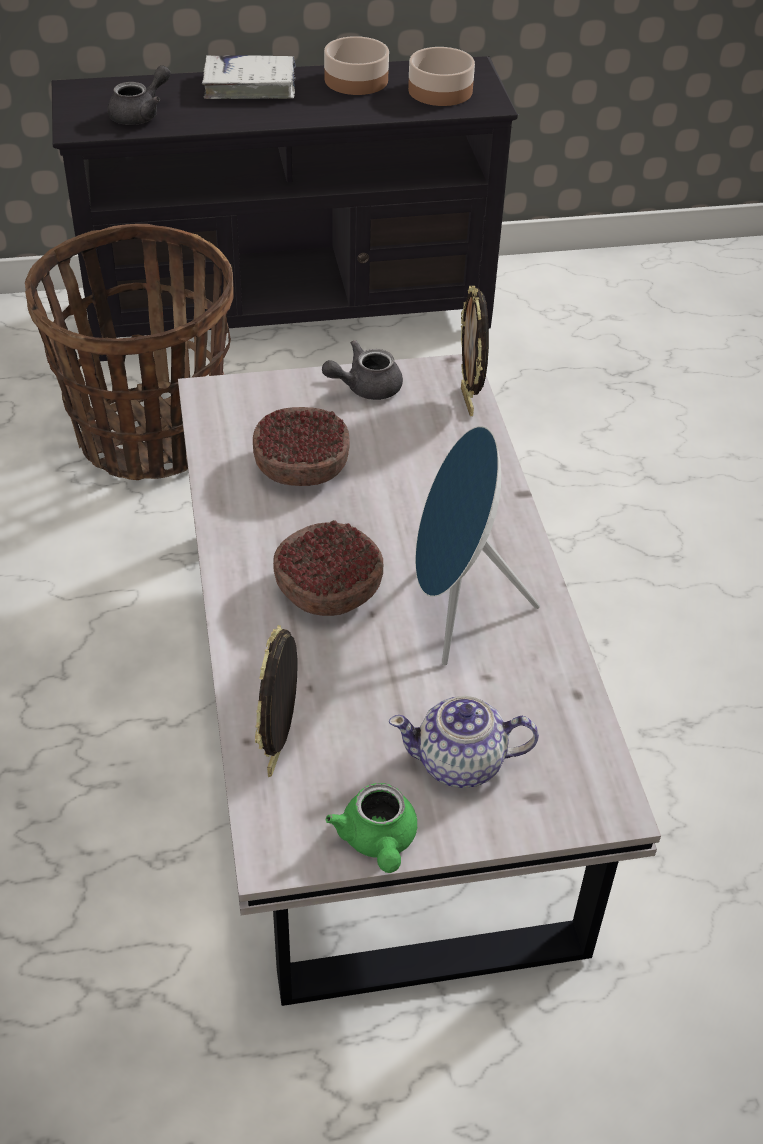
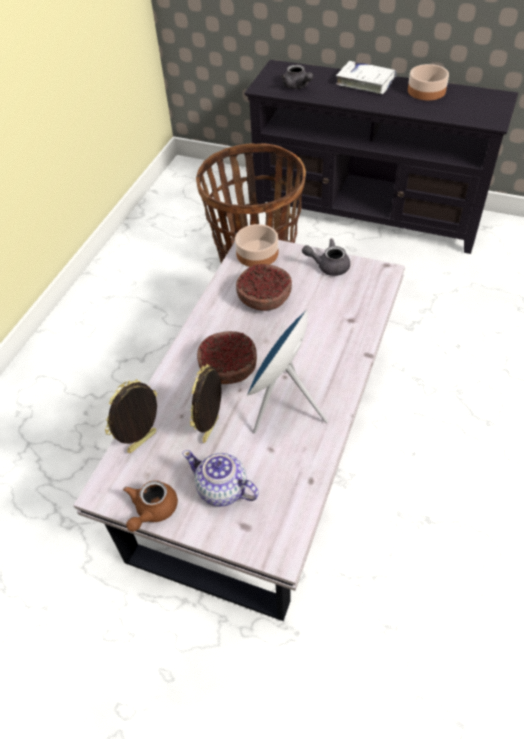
camera: 35 degrees right, 5 degrees up
(141, 115) = (297, 86): grey teapot -> grey teapot turned 75 degrees clockwise
(378, 841) = (152, 511): green teapot -> brown teapot
(439, 91) = (469, 107): bowl -> bowl (256, 253)
(469, 402) = (378, 292): picture frame -> picture frame (212, 430)

